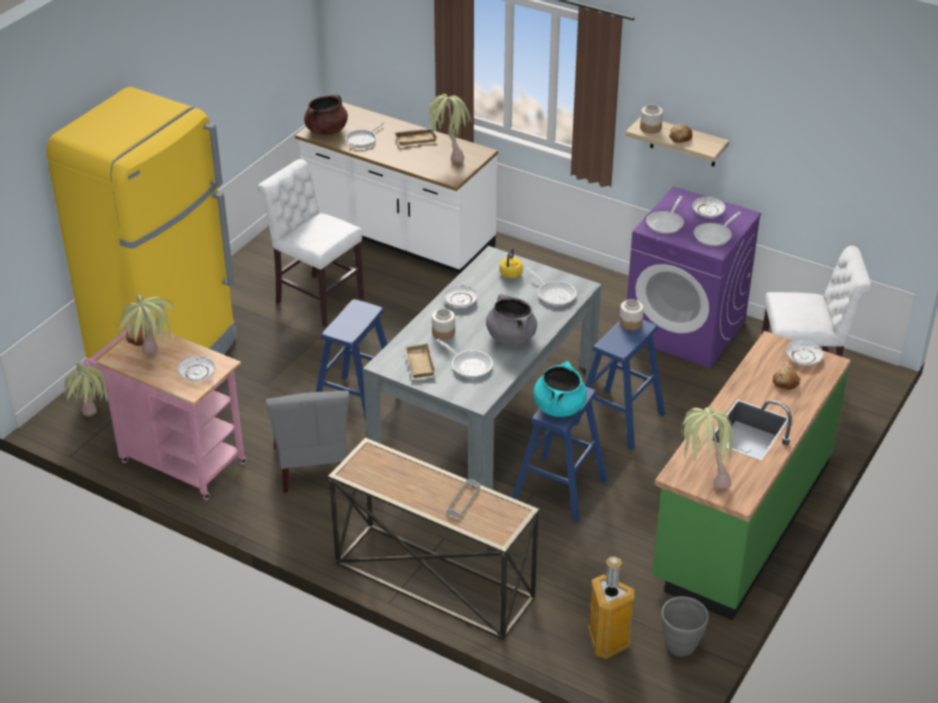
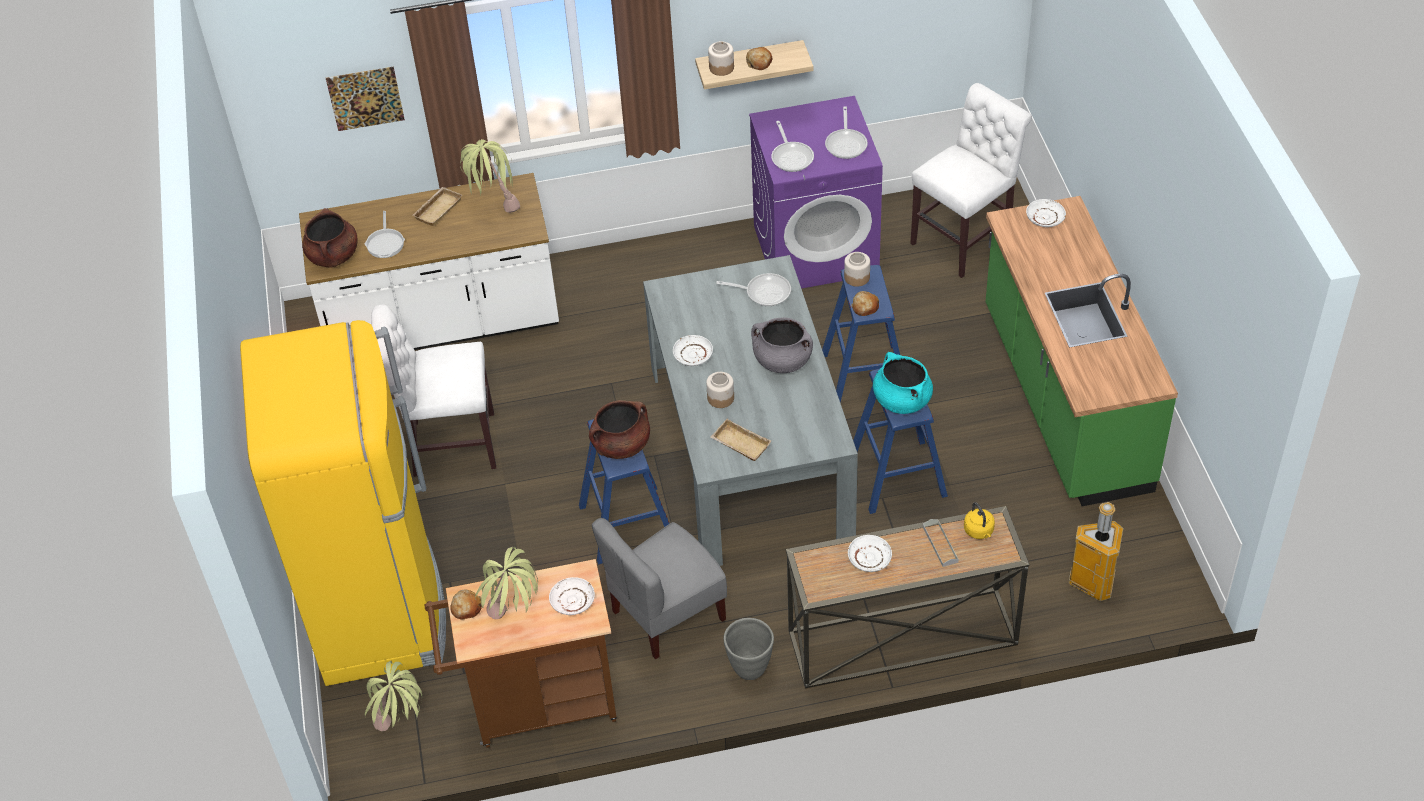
camera: 40 degrees left, 10 degrees up
(176, 460) = (535, 705): pink cart -> brown cart
(312, 466) = (667, 615): grey chair -> grey chair turned 105 degrees clockwise
(352, 322) = (621, 445): none -> brown cooking pot
(405, 34) = (365, 98): none -> picture
(469, 365) = (783, 414): frying pan -> none
(510, 275) = (702, 298): yellow kettle -> yellow kettle (979, 531)
(681, 647) = (1147, 543): grey planter -> grey planter (750, 668)
(702, 479) = (1107, 384): potted plant -> none
(708, 211) = (810, 122): white plate -> white plate (869, 557)
(785, 382) = (1060, 251): bread -> bread (865, 307)

